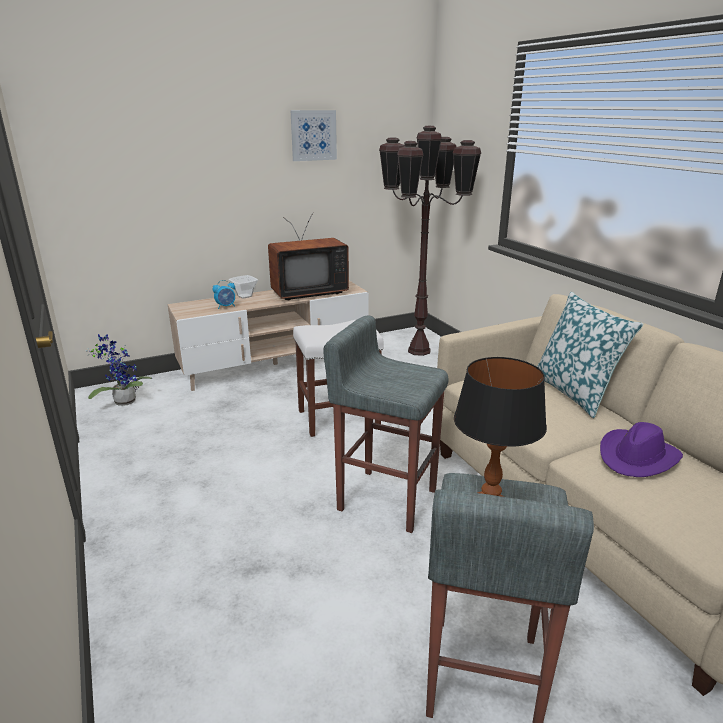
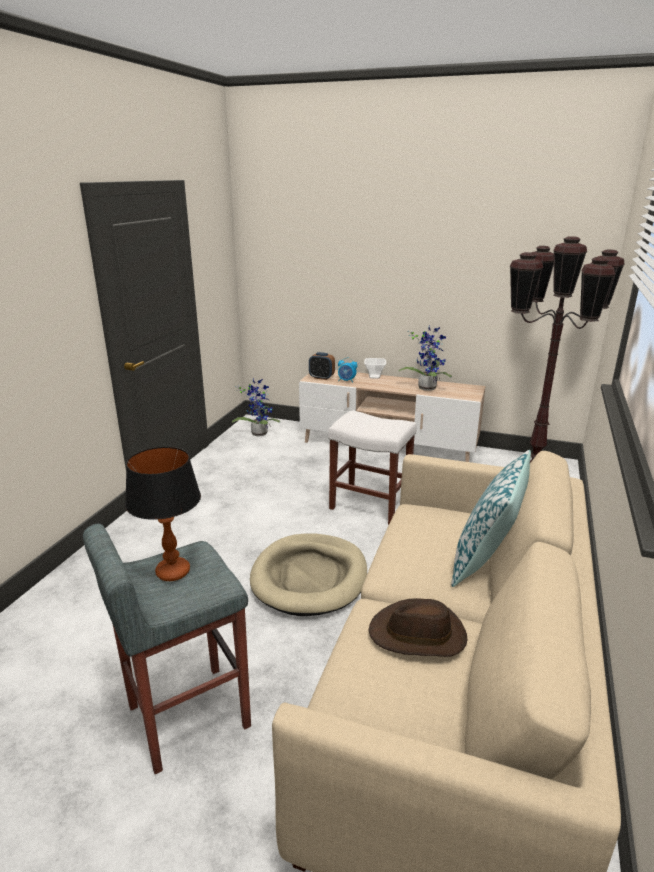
camera: 45 degrees right, 0 degrees up
(194, 310) = (321, 377): none -> alarm clock
(307, 292) = (427, 387): television -> potted plant
(313, 135) = (468, 237): picture -> none
(386, 498) = (310, 577): grey stool -> beige dog bed
(638, 457) = (418, 635): purple hat -> brown hat

